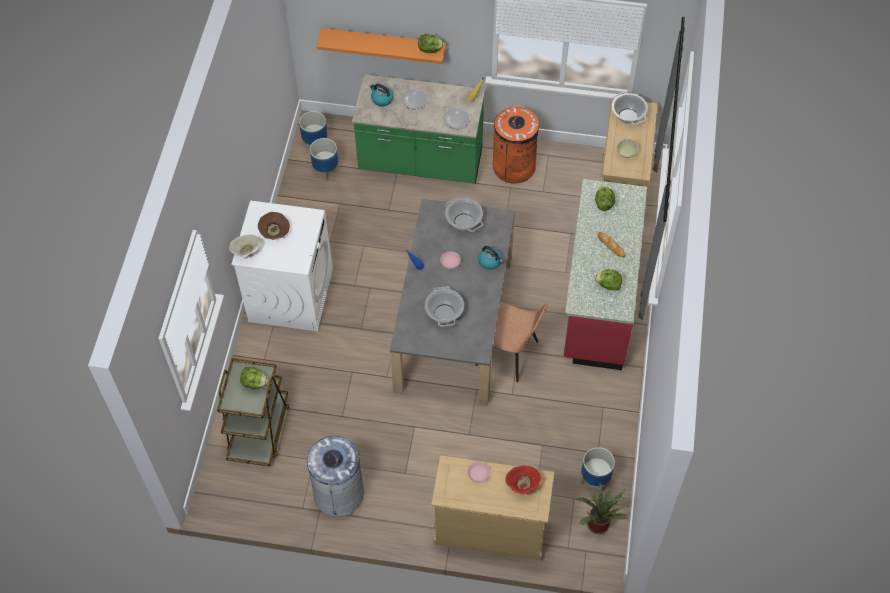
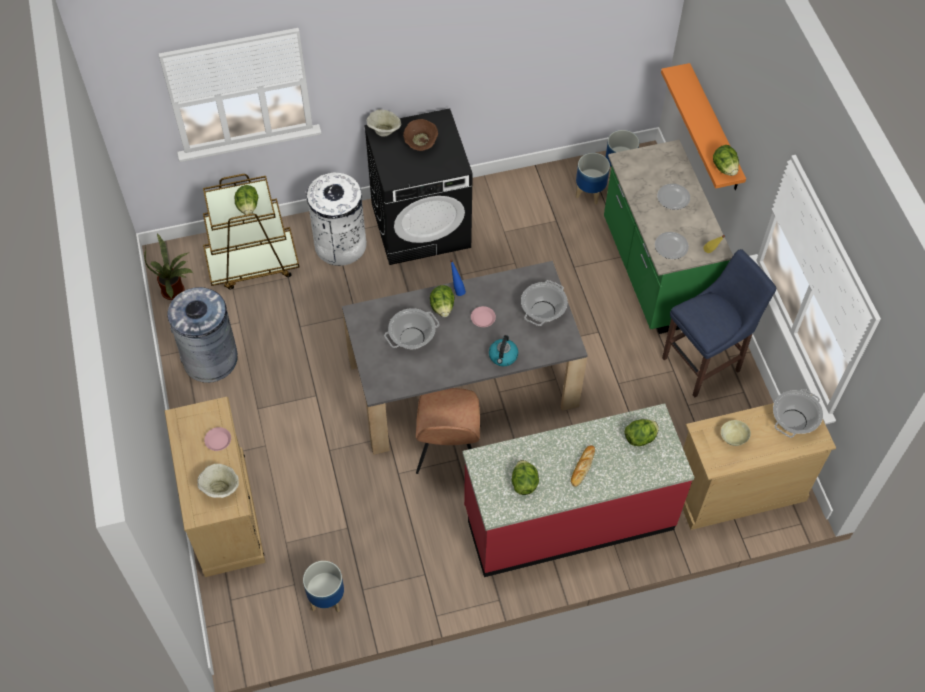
camera: 65 degrees right, 0 degrees up
(277, 359) = (340, 245): none -> white trash can
(291, 294) = (421, 225): white washing machine -> black washing machine
(381, 99) = (654, 168): kettle -> none
(427, 283) = (442, 307): none -> lettuce
(513, 167) = (704, 363): orange trash can -> blue stool
(522, 484) = (220, 488): red bowl -> beige bowl
(598, 522) = (274, 621): potted plant -> potted plant (176, 291)

